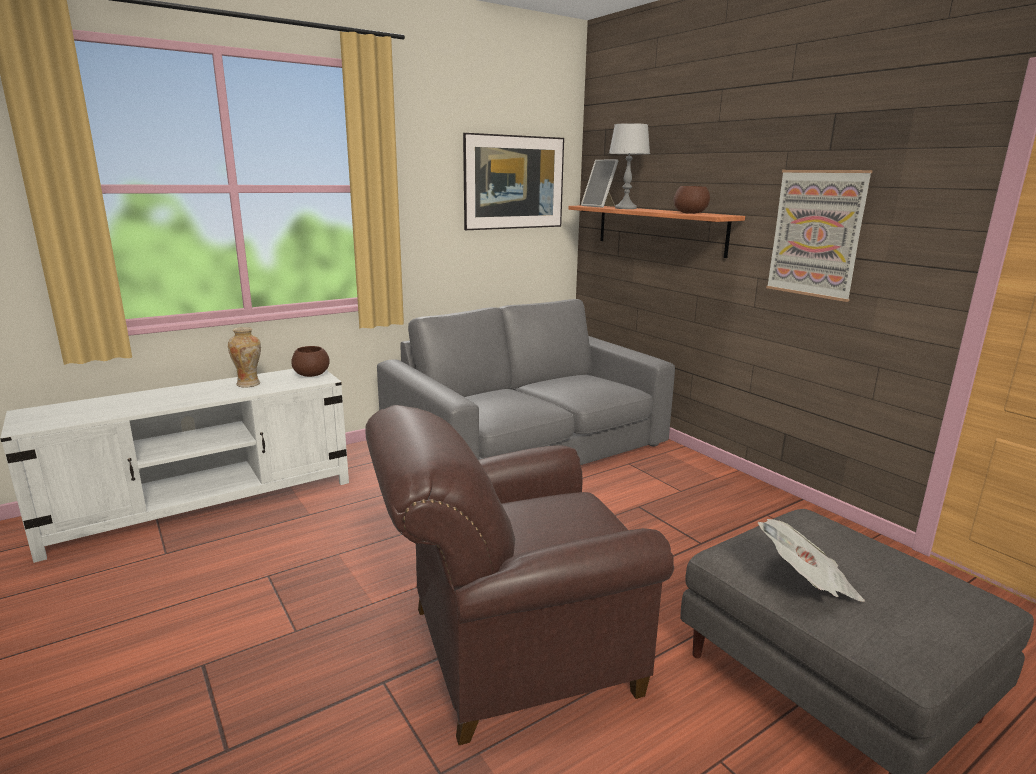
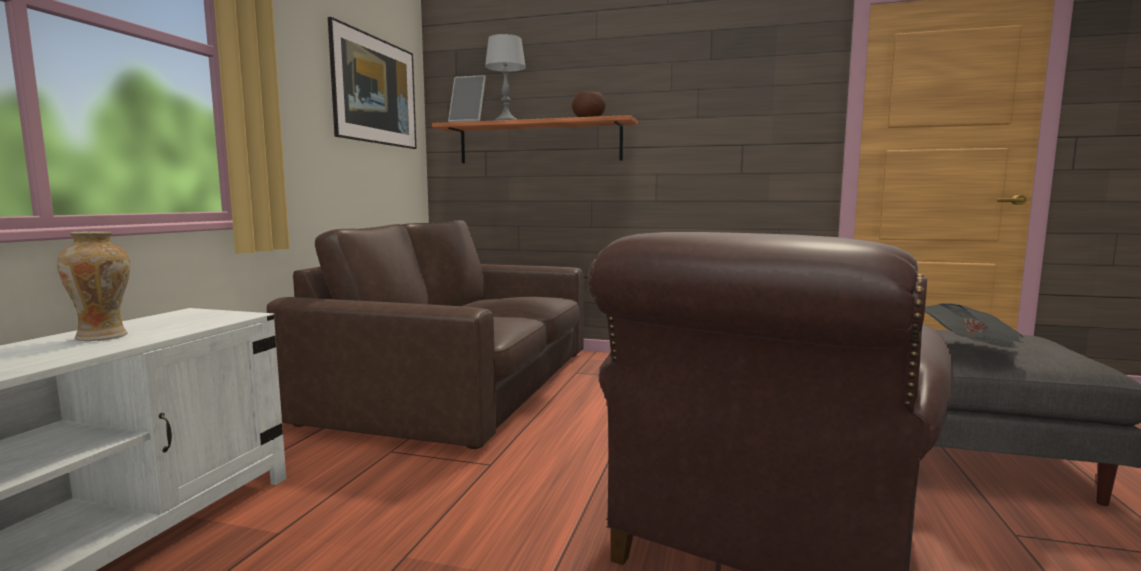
camera: 40 degrees left, 10 degrees down
(311, 375) = (205, 315): brown bowl -> none
(528, 447) = (462, 385): grey sofa -> brown sofa
(816, 233) = (710, 128): picture -> none

